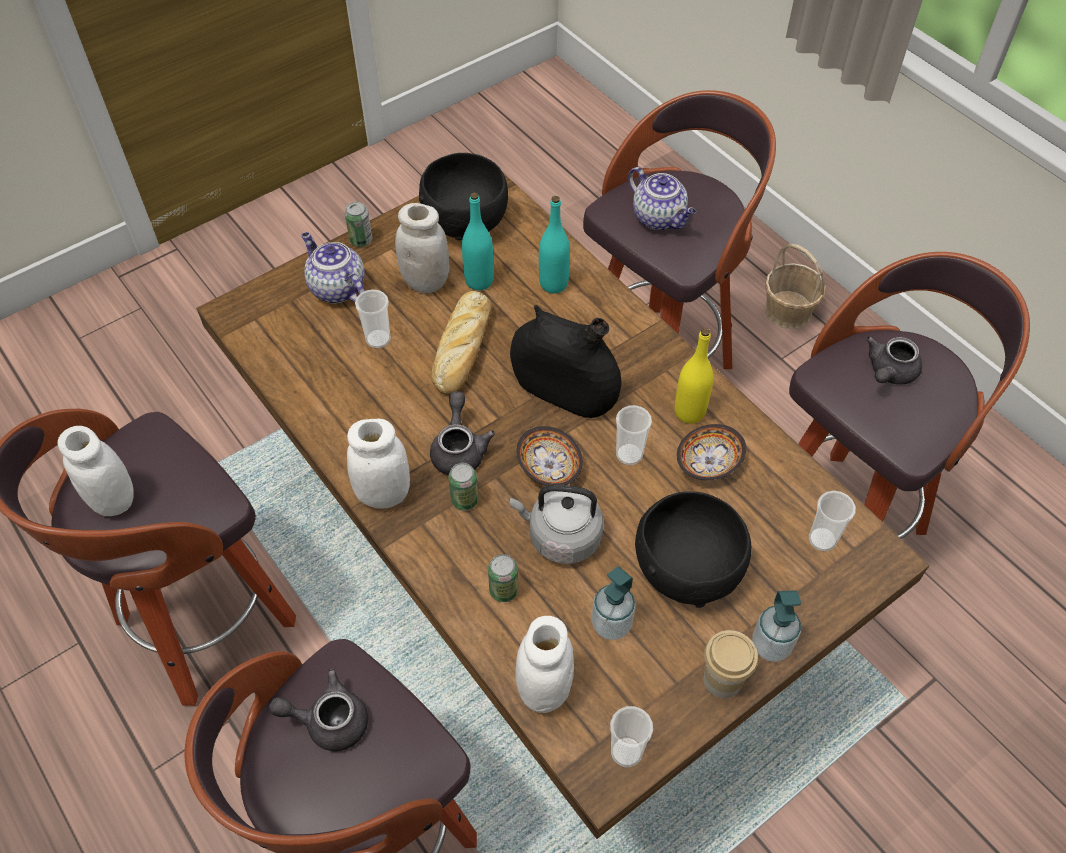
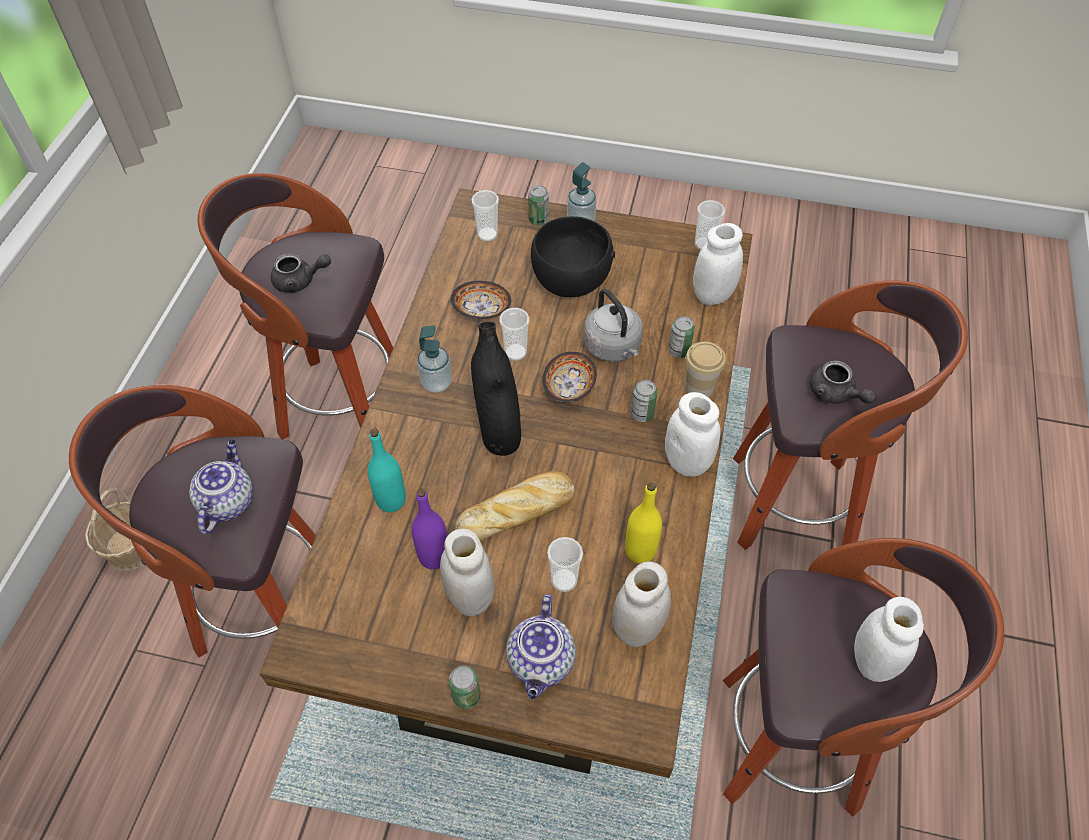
camera: 130 degrees left, 0 degrees up
(296, 355) = (638, 628): none -> white jar
(459, 449) = (607, 446): grey teapot -> none
(464, 220) = (367, 626): black bowl -> none
(479, 281) = (434, 556): turquoise bottle -> purple bottle
(611, 624) = (643, 290): soap dispenser -> soap dispenser (436, 383)
(689, 412) = (447, 342): yellow bottle -> yellow bottle (640, 551)
(722, 680) = (622, 230): cup -> cup (699, 386)
(809, 605) = (538, 220): none -> can

